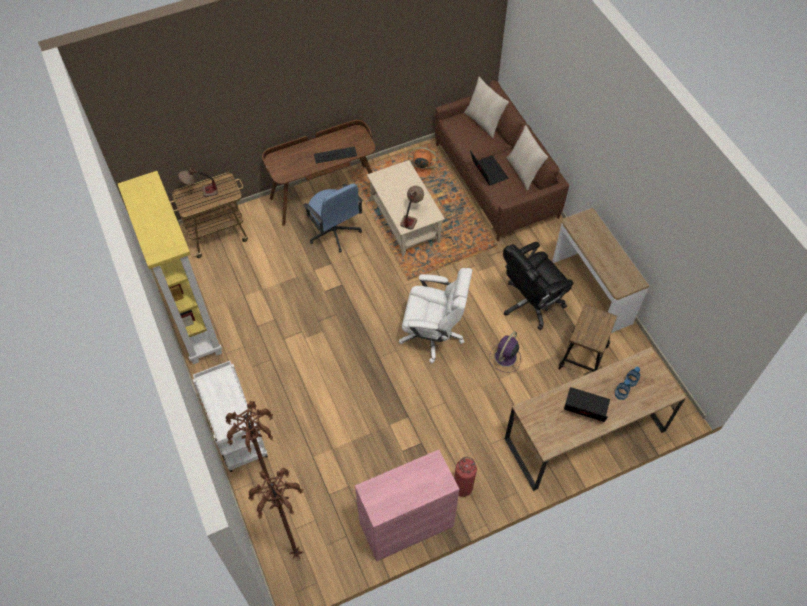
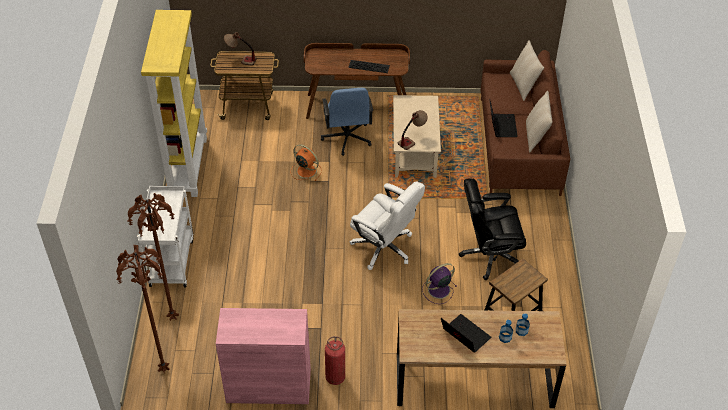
camera: 25 degrees right, 10 degrees down
(421, 170) = (454, 115): orange fan -> orange fan (305, 170)
(591, 291) = (554, 266): console table -> none

